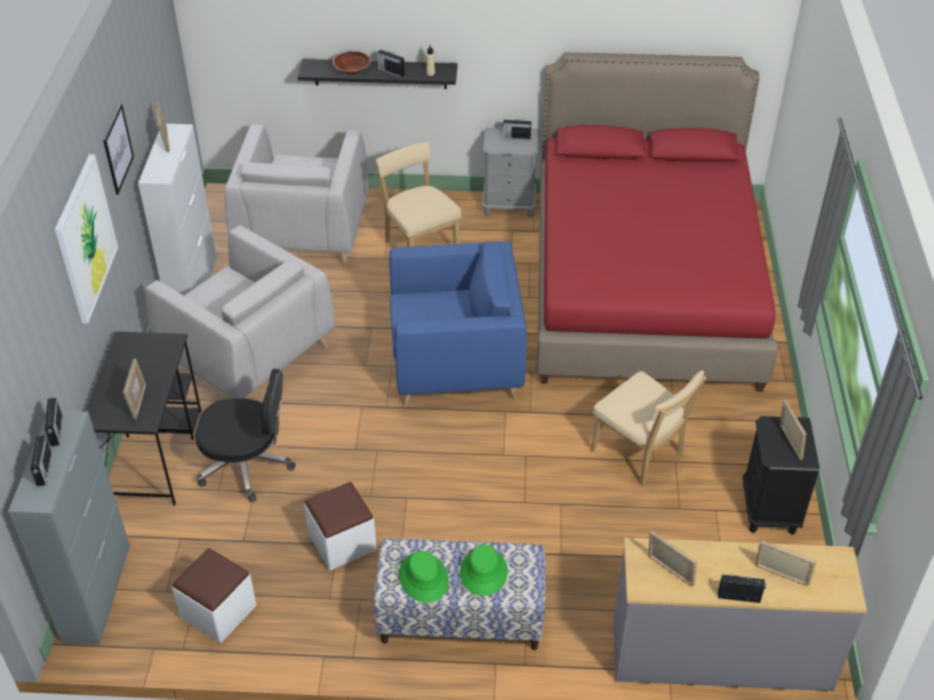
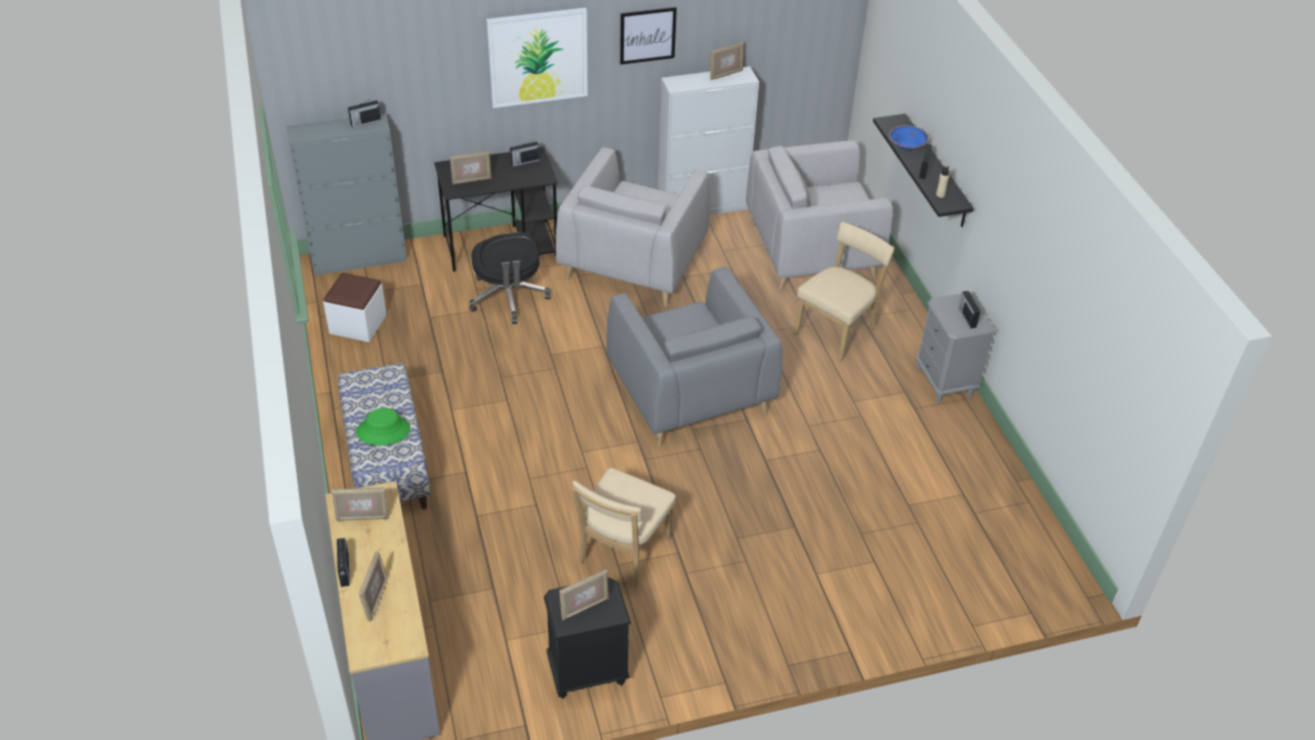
camera: 70 degrees right, 0 degrees up
(44, 470) = (326, 128): radio -> radio (524, 162)
(342, 542) = (445, 373): white ottoman -> none
(352, 71) = (907, 146): brown bowl -> blue bowl
(424, 578) = (368, 396): green hat -> none
(456, 360) = (690, 392): blue armchair -> grey armchair
(643, 286) = (878, 514): red bed -> none
(669, 572) = (362, 517): picture frame -> picture frame turned 60 degrees clockwise

